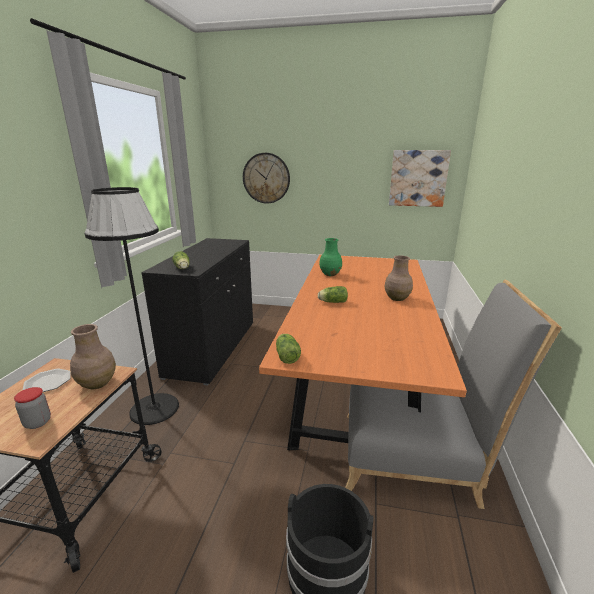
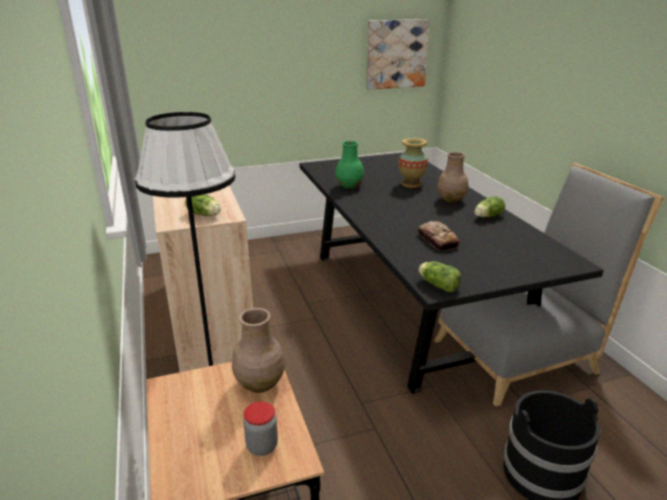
camera: 30 degrees left, 5 degrees up
(47, 382) = (193, 406): plate -> none
(213, 348) = (208, 318): black cabinet -> beige cabinet
(266, 178) = (204, 65): wall clock -> none
(332, 302) = (398, 218): lettuce -> lettuce (487, 216)
(338, 324) = (437, 240): none -> bread
(358, 379) = (410, 301): orange dining table -> black dining table
(380, 281) = (411, 184): none -> vase

